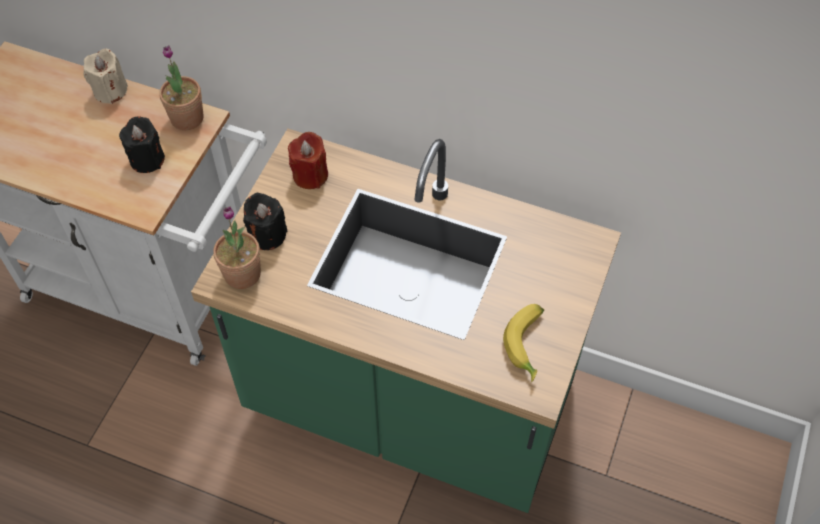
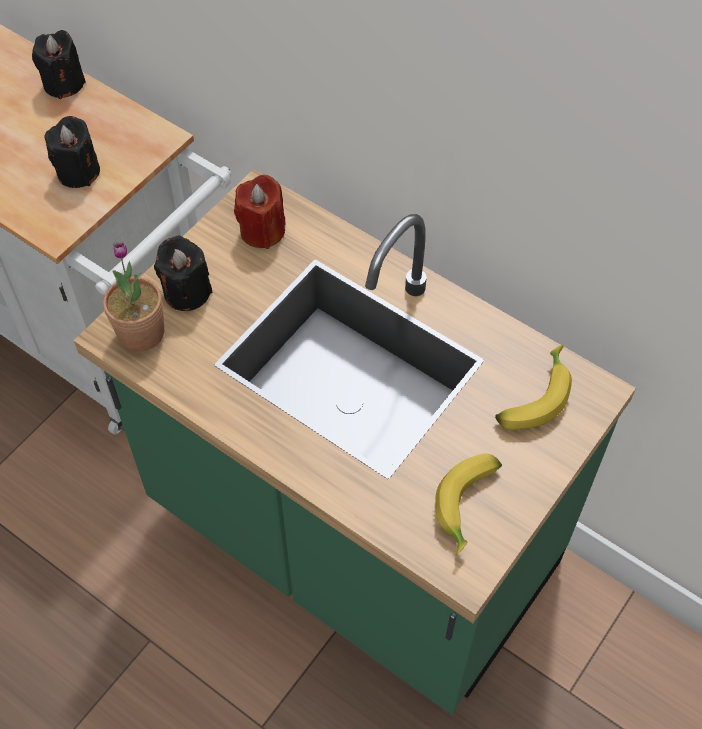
camera: 15 degrees right, 0 degrees up
(110, 91) = (64, 84): beige candle -> black candle
(187, 118) = (141, 133): potted plant -> none
(550, 255) = (532, 397): none -> banana

